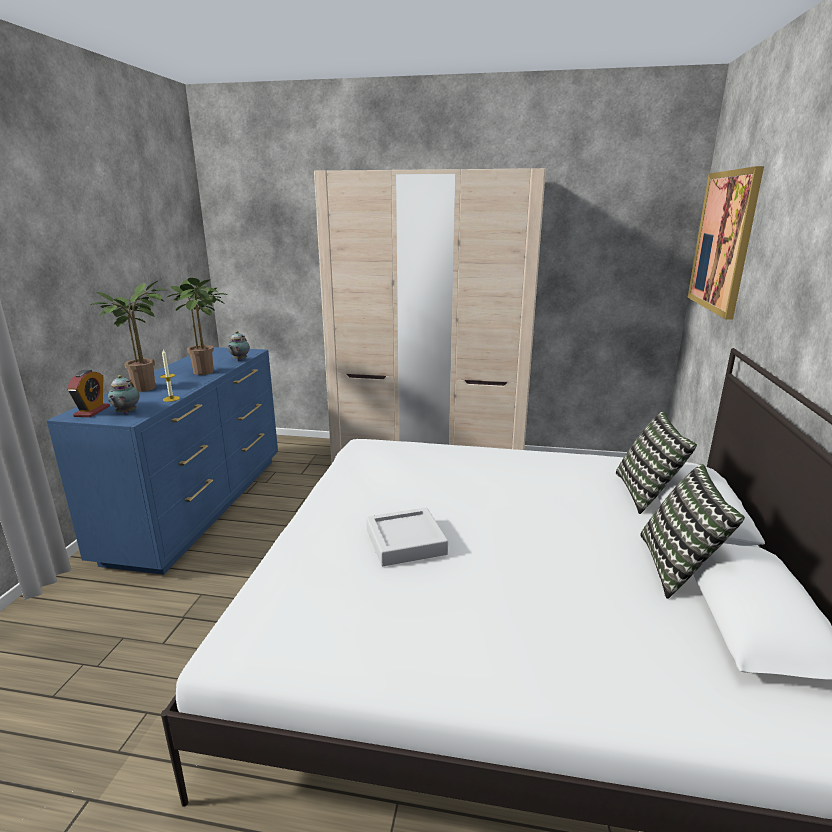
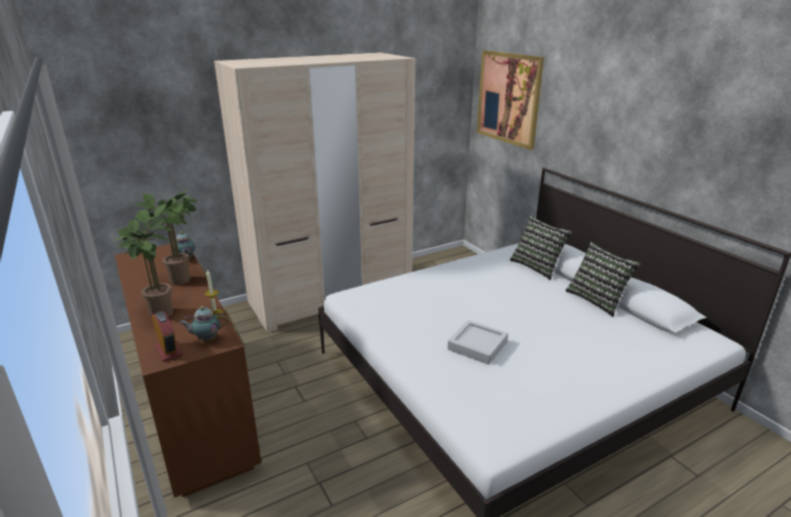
camera: 40 degrees left, 5 degrees up
(125, 413) = (206, 339): teapot -> teapot turned 120 degrees clockwise
(200, 505) = (194, 407): blue dresser -> brown dresser

